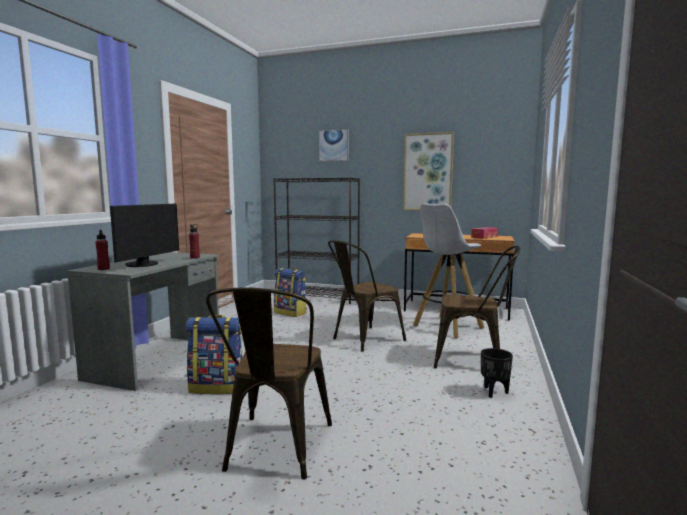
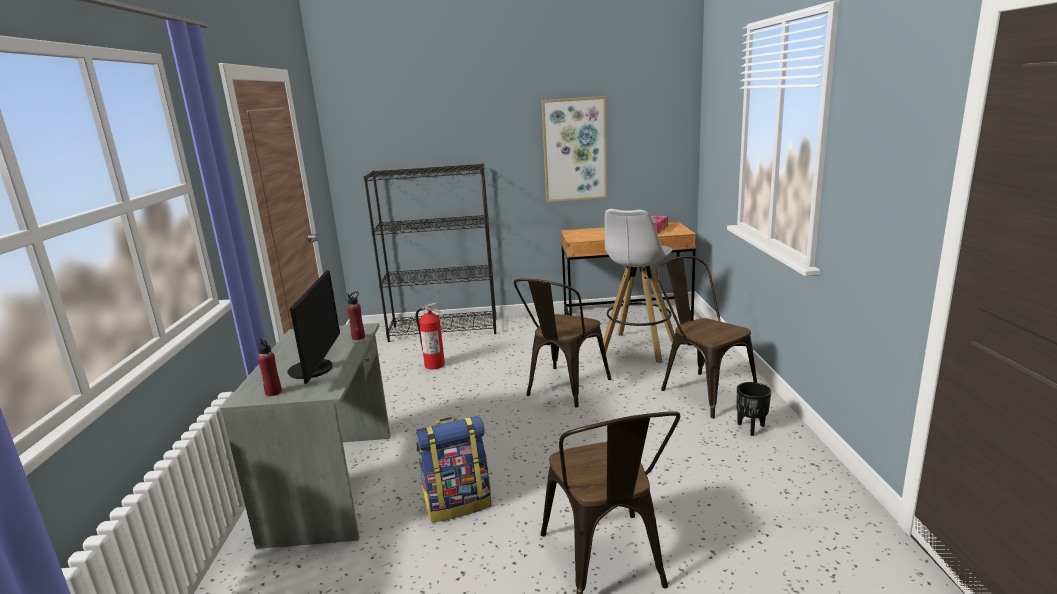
camera: 20 degrees left, 10 degrees up
(291, 313) = (434, 365): backpack -> fire extinguisher
(333, 145) = (440, 118): picture -> none
(474, 360) = (701, 390): brown chair -> brown chair turned 120 degrees counterclockwise

